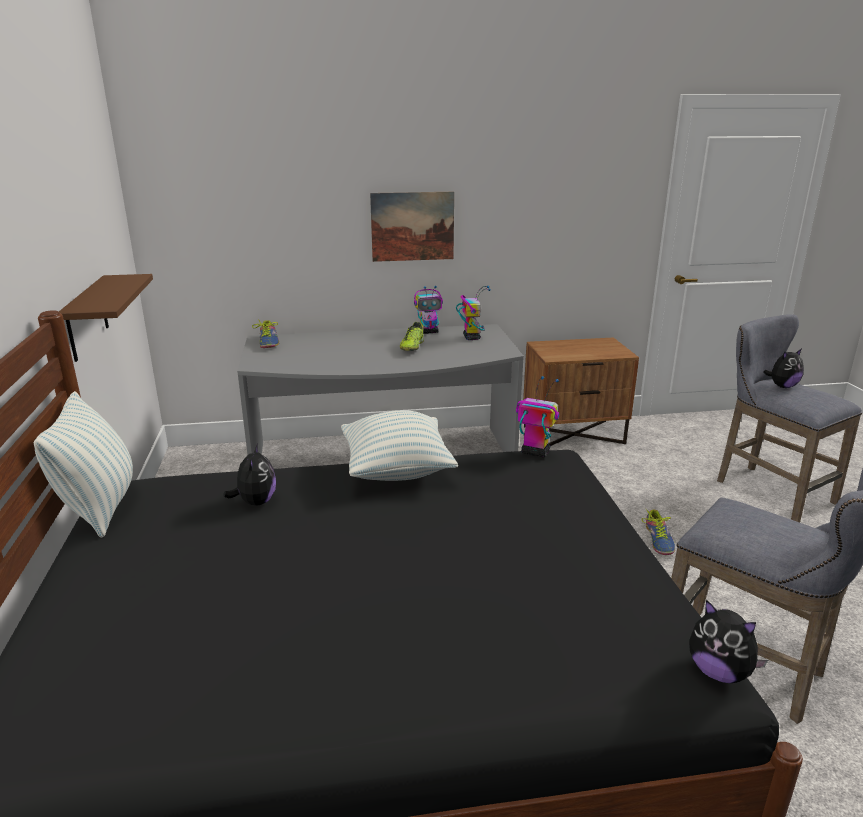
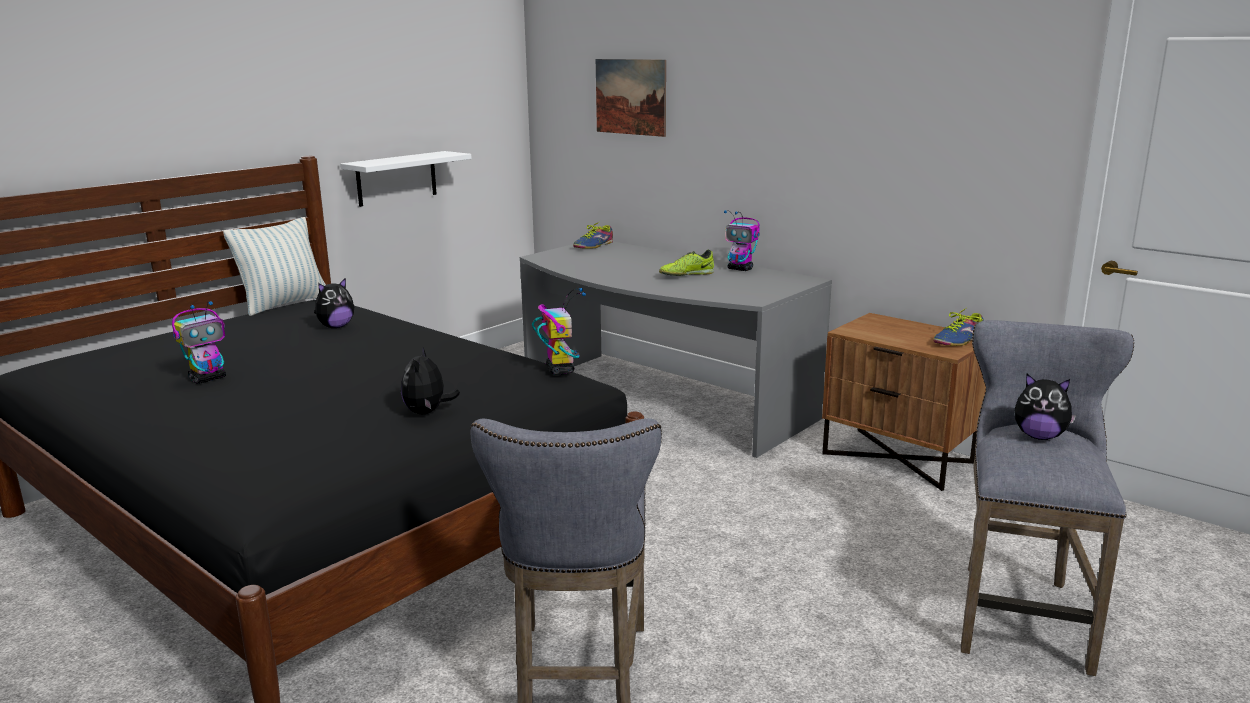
camera: 50 degrees right, 5 degrees down
(86, 318) = (396, 178): brown shelf -> white shelf
(397, 471) = (444, 343): pillow -> none
(412, 226) = (748, 142): picture -> picture (630, 97)
(471, 337) = (764, 282): toy robot -> toy robot (208, 378)
(659, 540) = (751, 570): shoe -> shoe (959, 340)
(719, 672) = (271, 507): plush toy -> plush toy (427, 412)

